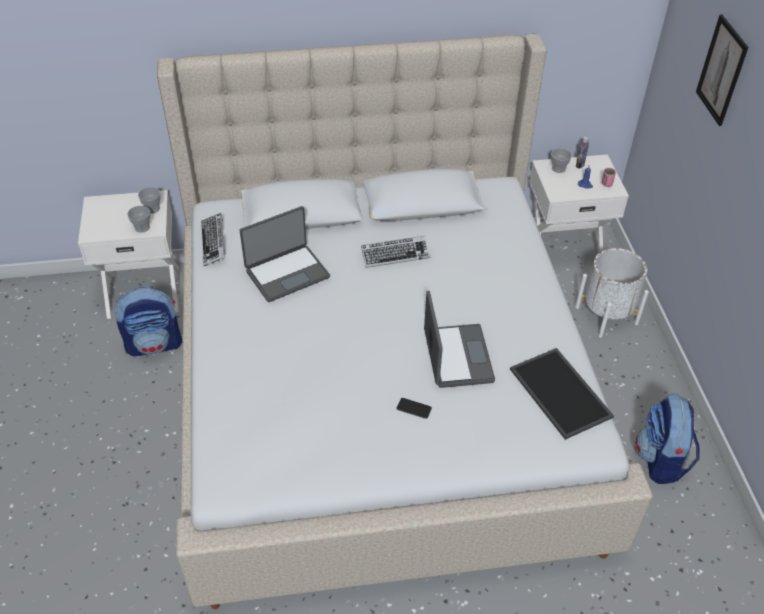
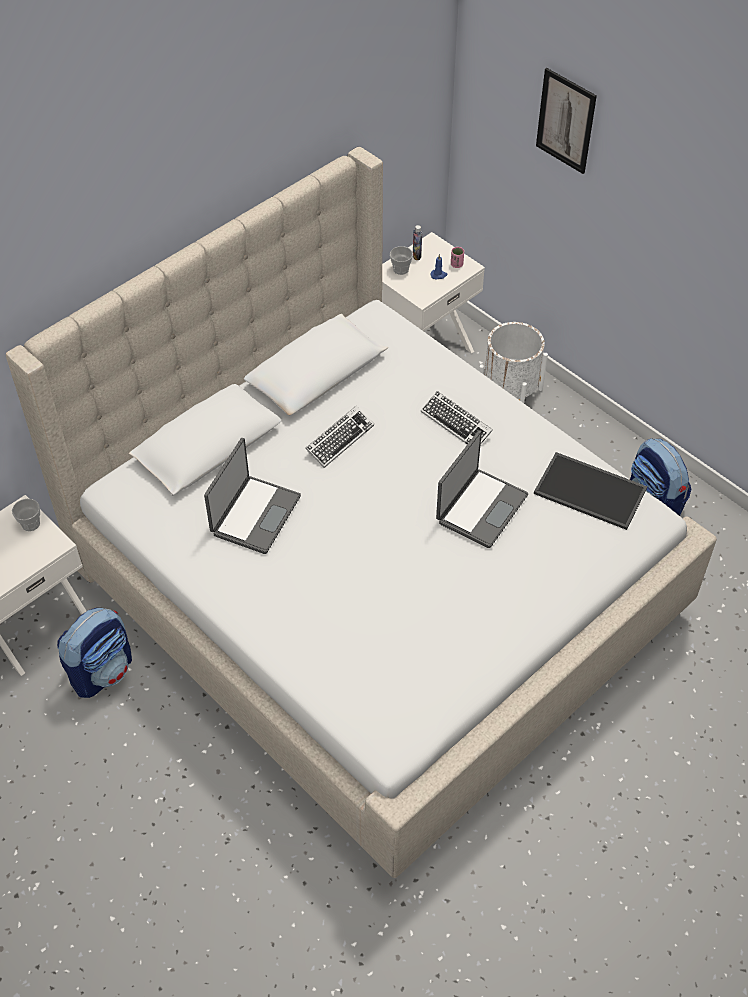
camera: 35 degrees left, 5 degrees up
(142, 227) = (41, 550): cup -> none
(213, 243) = (149, 524): keyboard -> keyboard (456, 423)
(414, 408) = (487, 576): phone -> none
(456, 356) = (480, 508): laptop -> laptop turned 75 degrees clockwise

